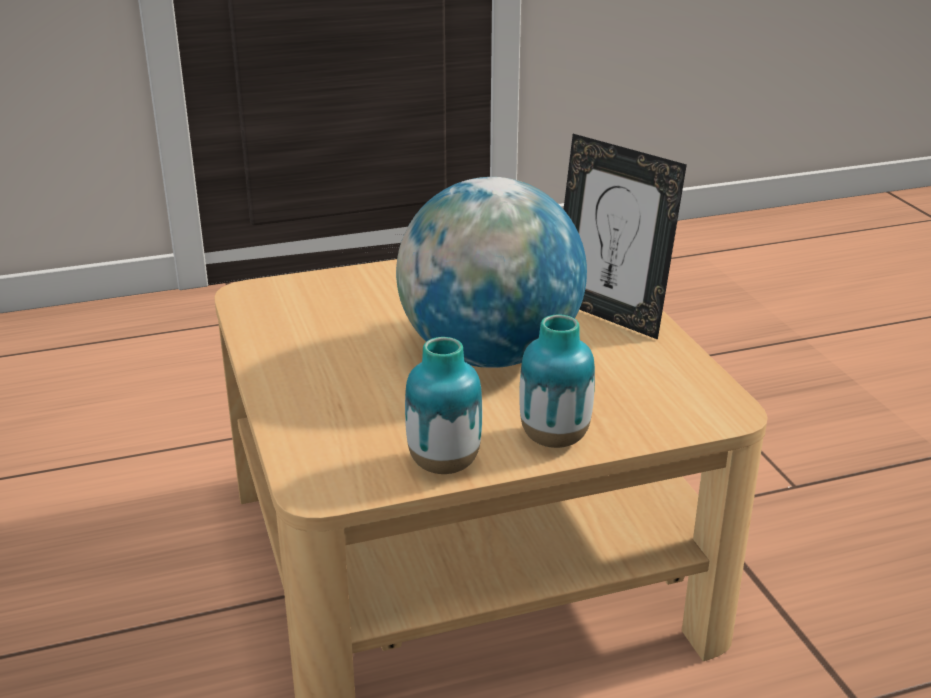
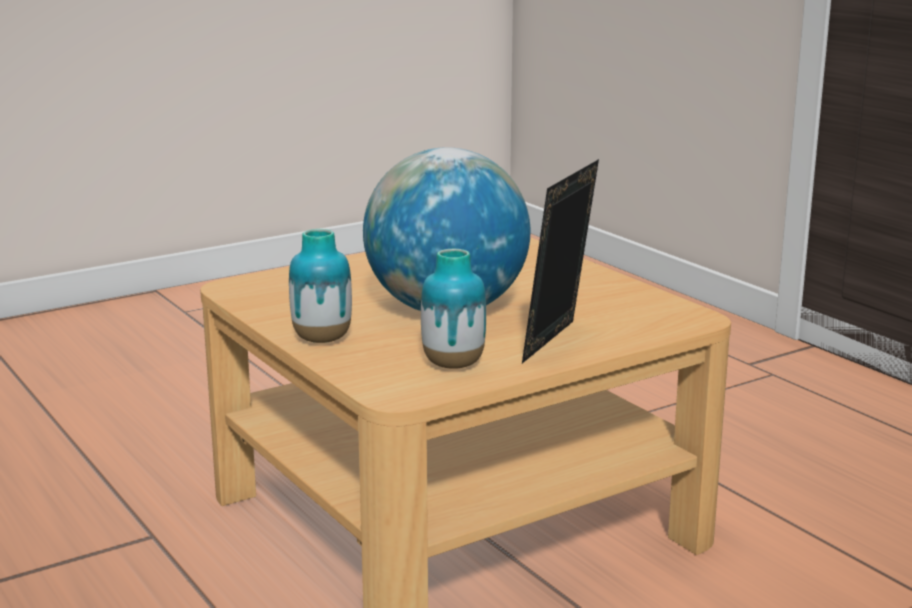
camera: 75 degrees right, 10 degrees down
(444, 464) = (273, 312): vase -> vase (453, 364)

